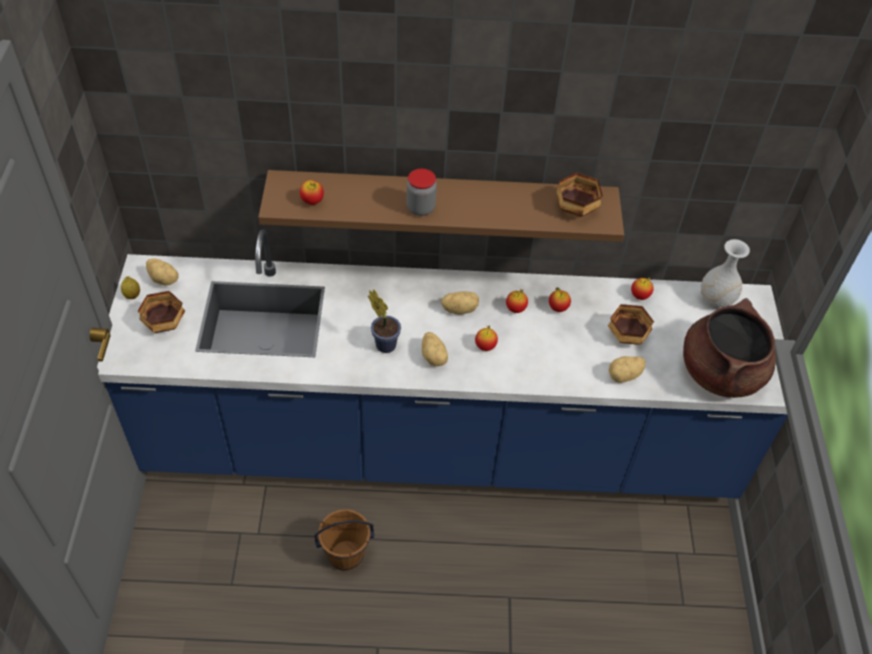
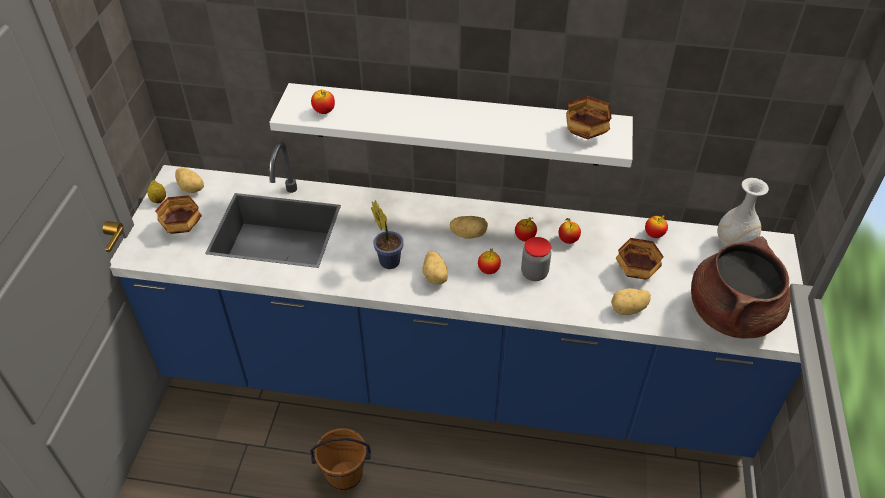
camera: 10 degrees right, 5 degrees down
(420, 208) = (428, 123): jar -> jar (534, 273)
(442, 201) = (456, 124): brown shelf -> white shelf

